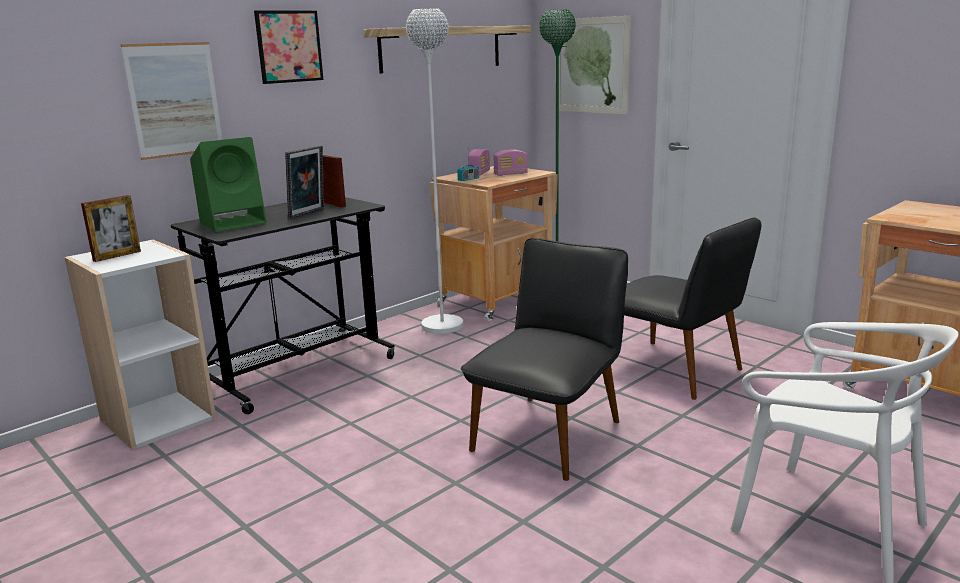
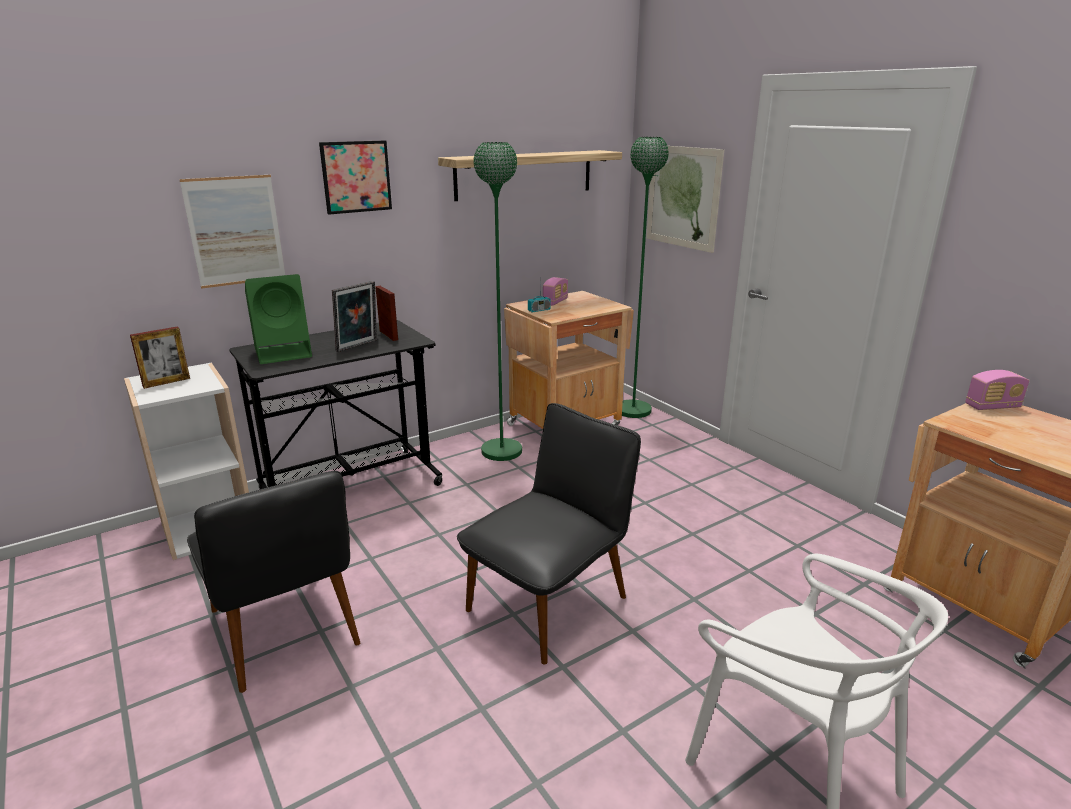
camera: 10 degrees right, 5 degrees up
(443, 326) = (502, 451): white floor lamp -> green floor lamp
(510, 174) = (584, 306): radio -> radio (992, 407)
(671, 369) = (706, 536): black chair -> black chair (284, 627)

